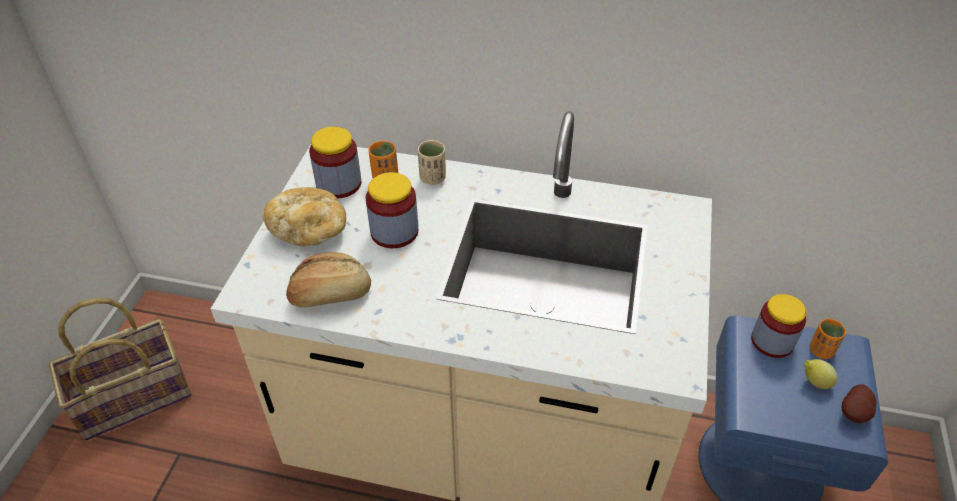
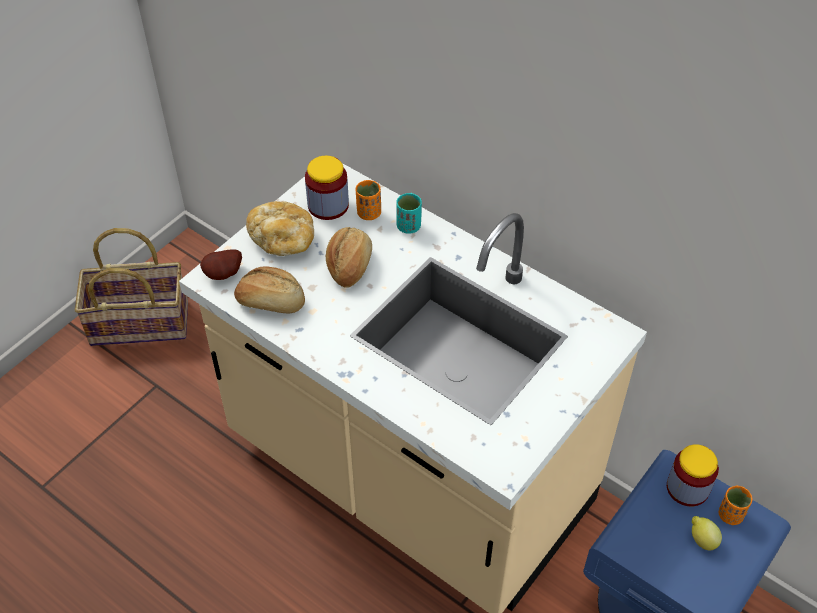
camera: 25 degrees right, 5 degrees up
(394, 232) = (349, 265): jar -> bread
(432, 178) = (408, 226): beige cup -> turquoise cup
(855, 413) = (720, 582): potato -> potato (224, 275)

